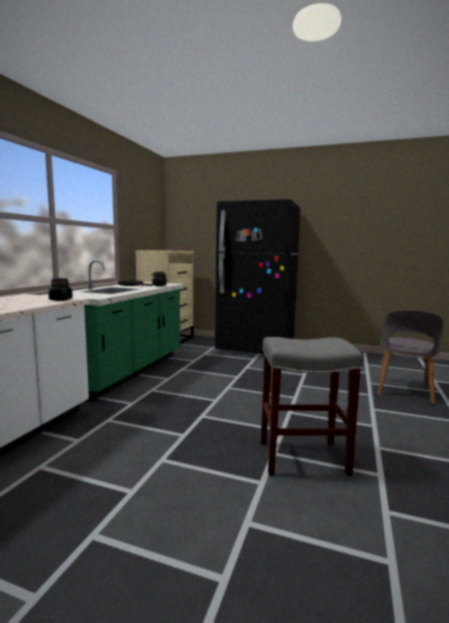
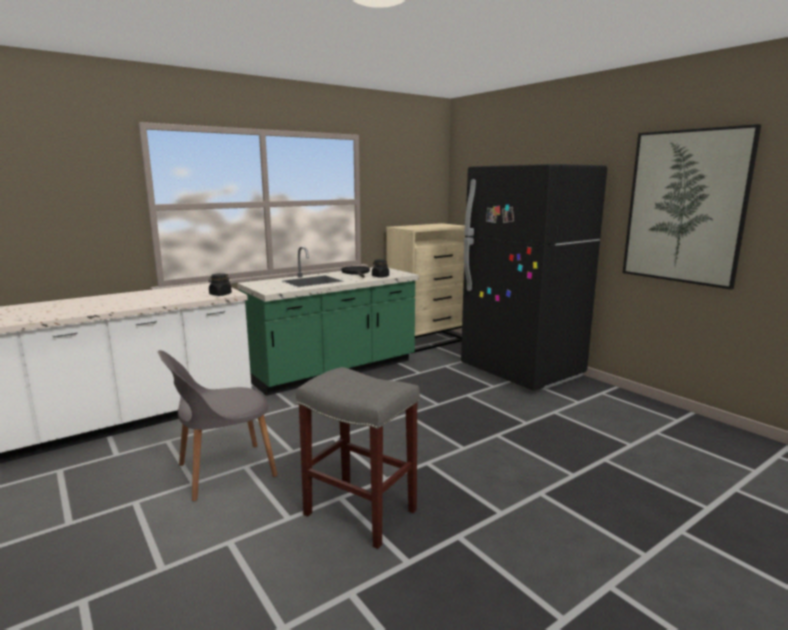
camera: 35 degrees right, 5 degrees up
(351, 231) = (685, 207): none -> picture
(404, 391) = (641, 486): grey chair -> grey chair (223, 471)

